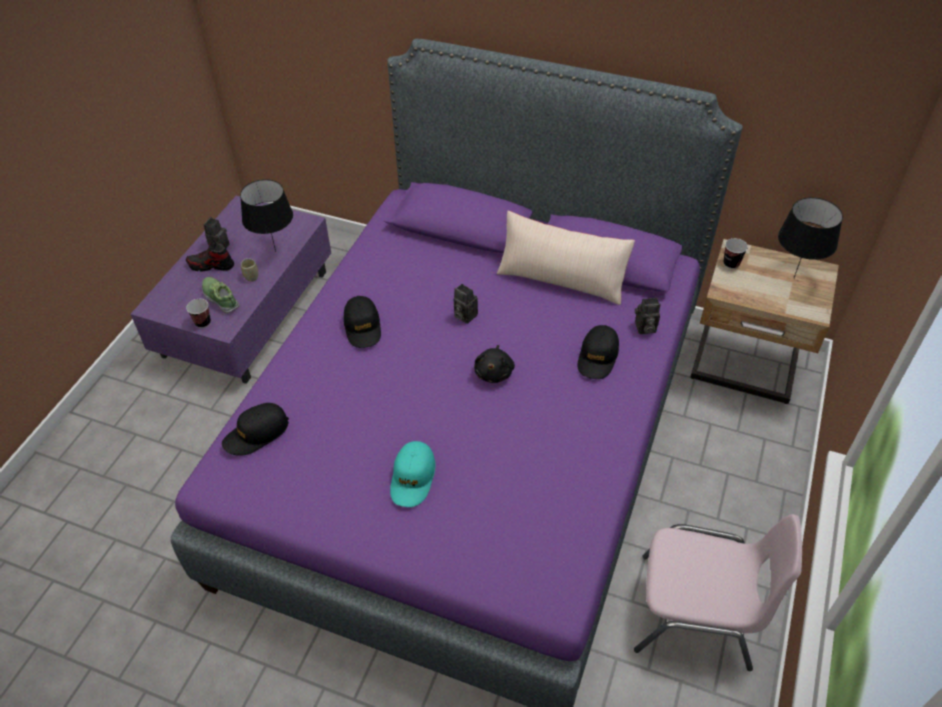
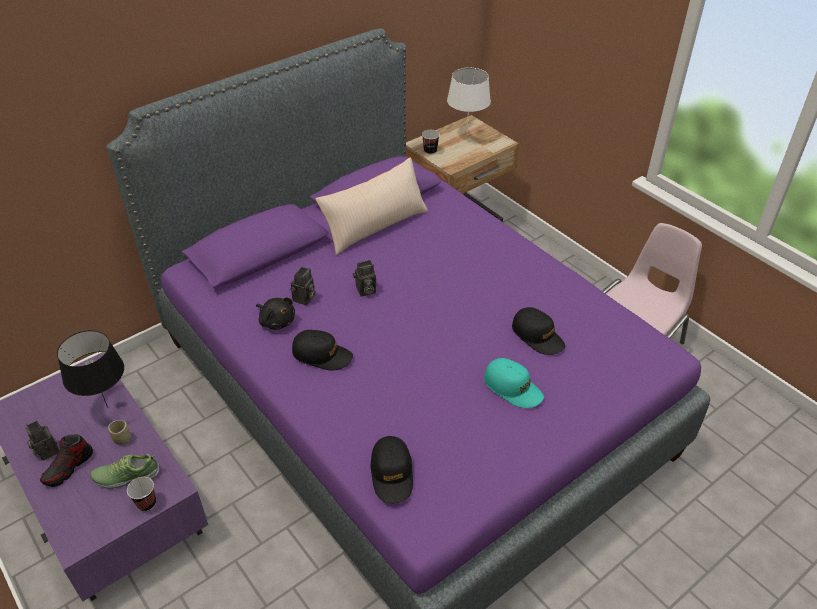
camera: 60 degrees left, 5 degrees down
(494, 372) = (439, 299): black plush toy -> black plush toy (276, 321)
(598, 357) = (468, 243): black cap -> black cap (538, 336)
(644, 328) = (459, 210): camera -> camera (304, 299)
(794, 277) = (466, 135): black table lamp -> white table lamp

